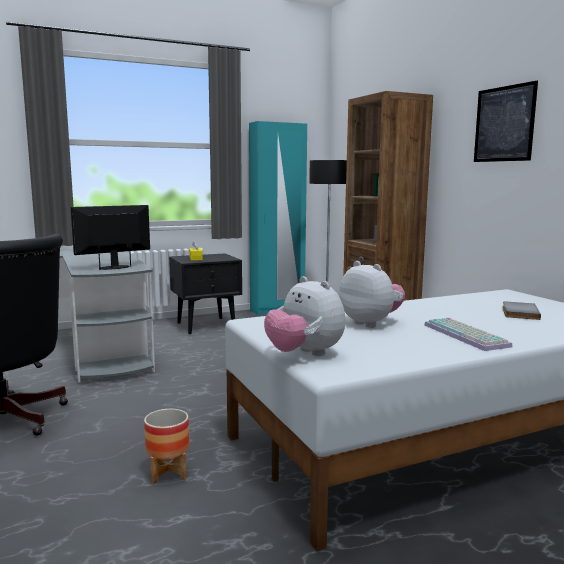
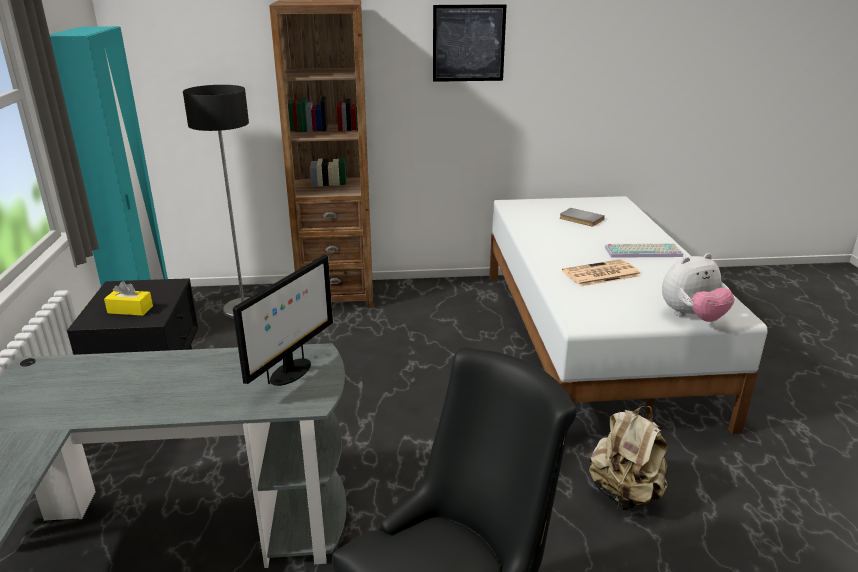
camera: 70 degrees left, 15 degrees up
(115, 267) = (290, 372): monitor -> monitor turned 135 degrees counterclockwise
(168, 473) = (625, 493): planter -> beige backpack
(371, 323) = (600, 274): plush toy -> newspaper

